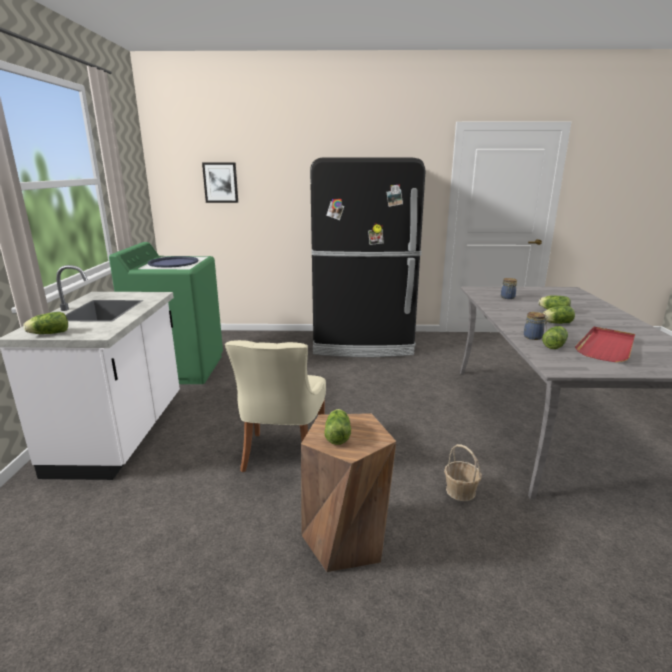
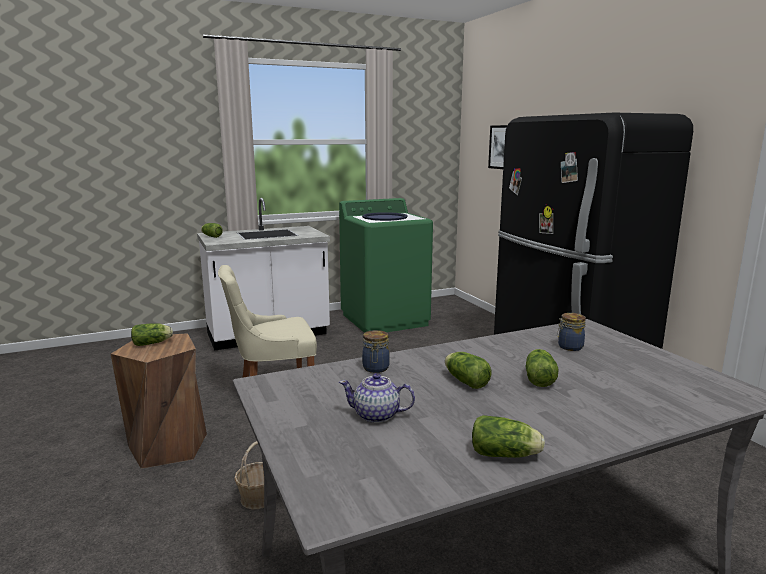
camera: 65 degrees right, 5 degrees down
(555, 345) = (353, 381): lettuce -> lettuce (506, 455)
(606, 347) = (377, 415): red tray -> teapot

